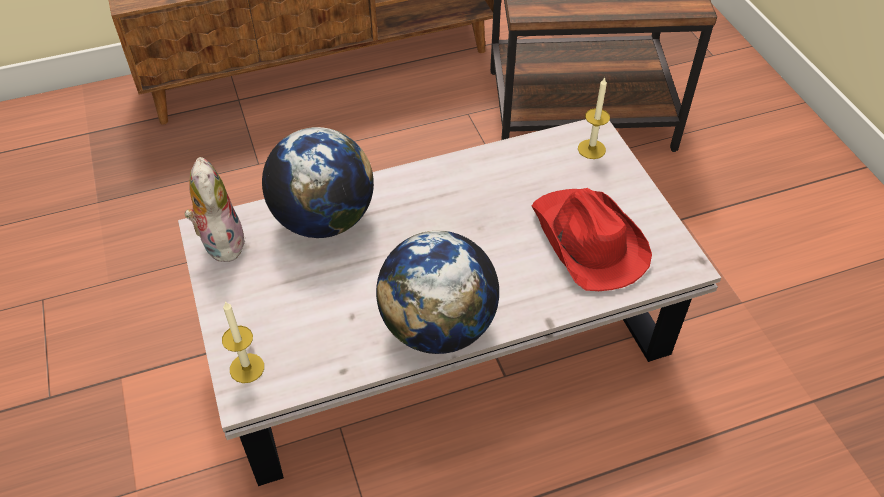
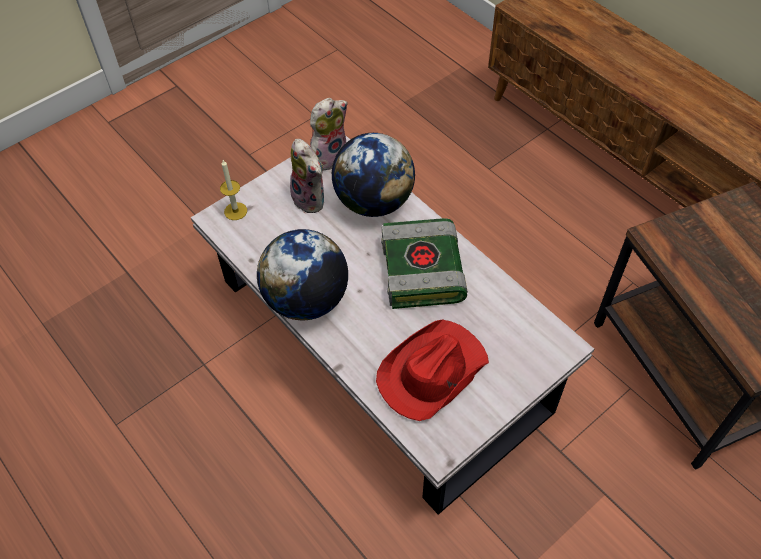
camera: 70 degrees right, 5 degrees up
(280, 278) = (311, 199): none -> plush toy
(451, 206) = (424, 271): none -> book
(591, 149) = (541, 349): candle -> none

